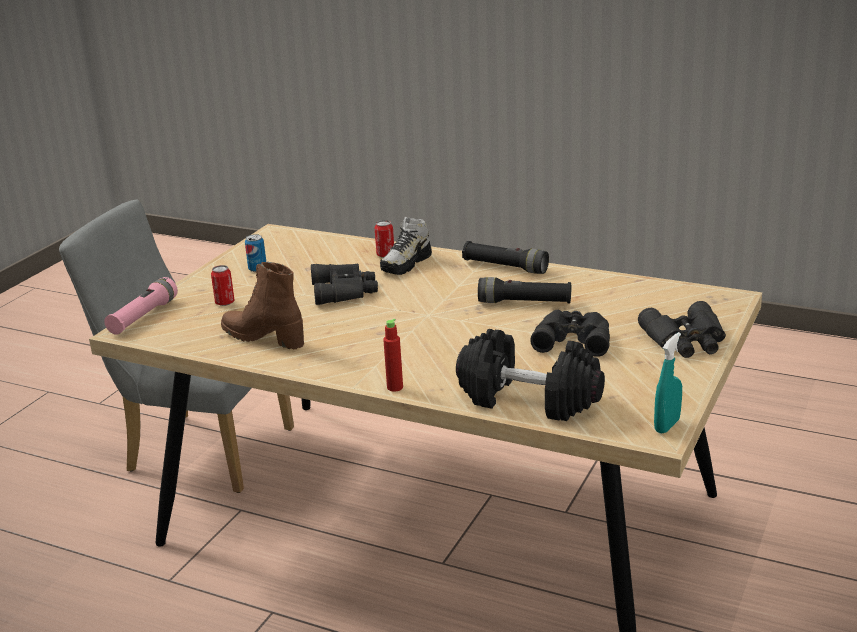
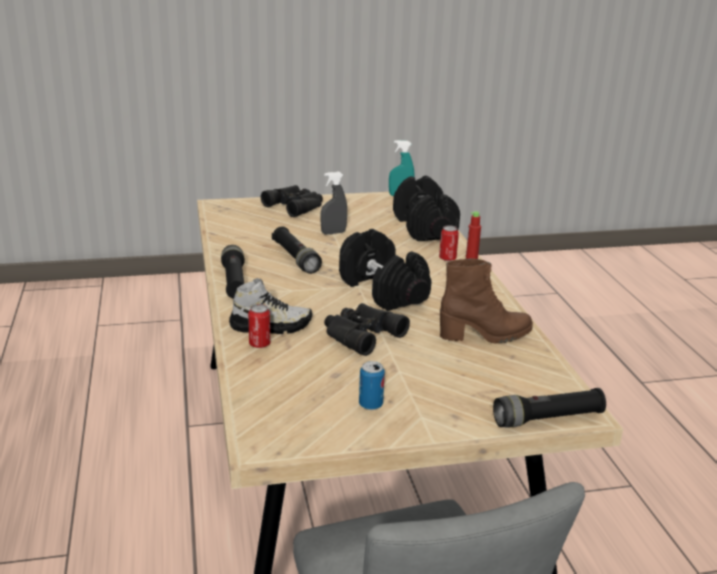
camera: 130 degrees left, 0 degrees up
(143, 317) = (548, 419): pink flashlight -> black flashlight
(225, 303) = (460, 386): can -> can (447, 258)
(264, 338) = (485, 335): brown boot -> brown boot turned 90 degrees counterclockwise
(402, 322) = (383, 290): none -> black dumbbell
(573, 339) = (333, 233): black binoculars -> grey spray bottle

